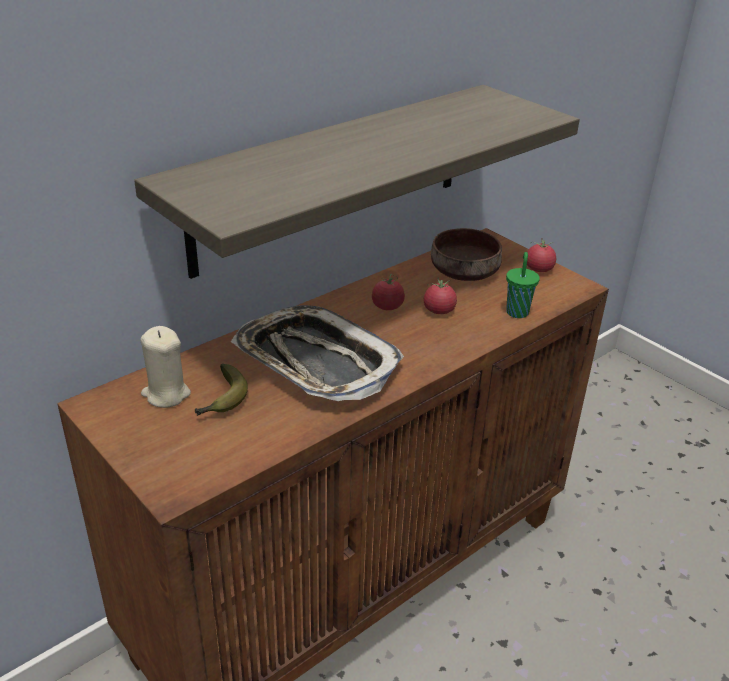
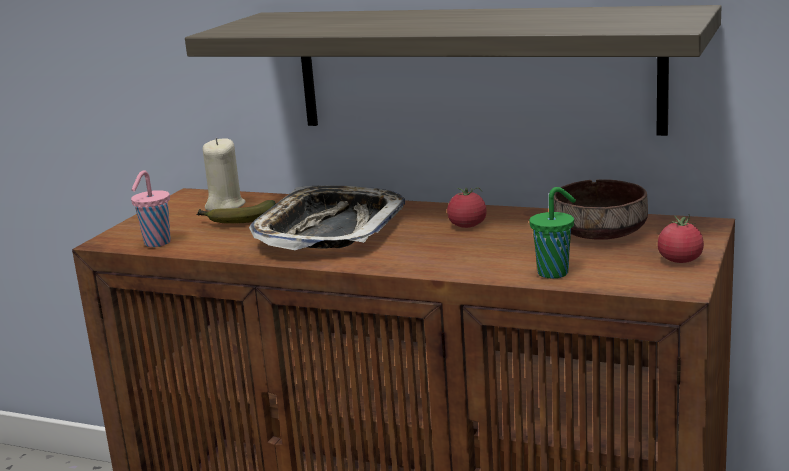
camera: 65 degrees right, 15 degrees down
(226, 463) = (156, 243): none -> pink cup
(439, 311) = (495, 244): tomato -> none

